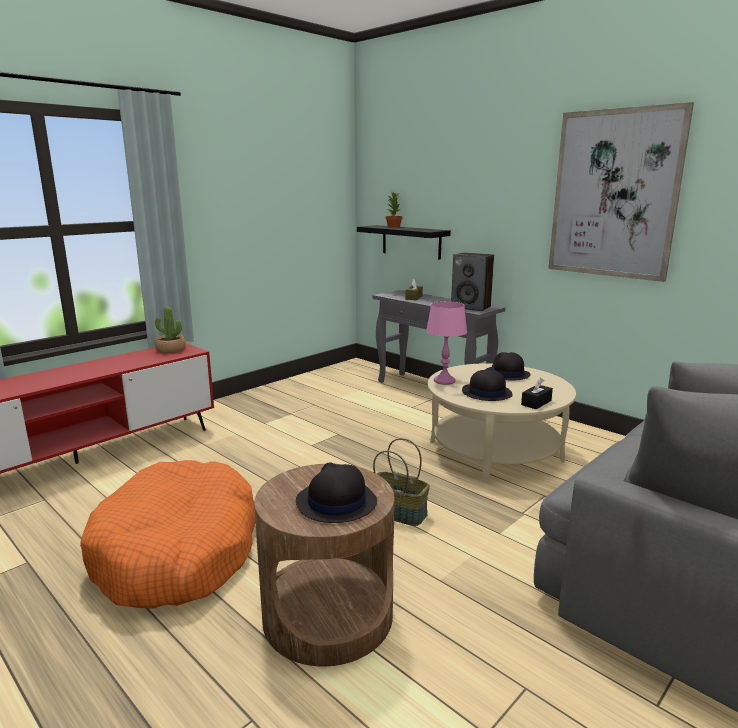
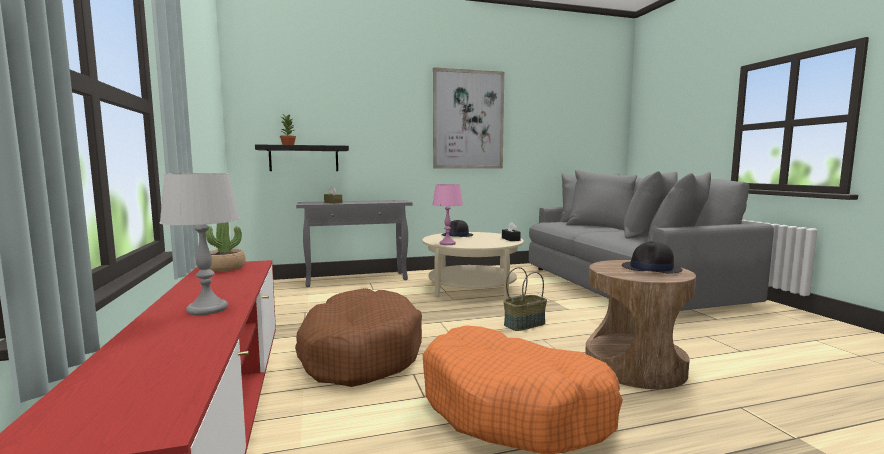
camera: 60 degrees left, 10 degrees down
(64, 376) = (207, 309): none -> grey table lamp
(245, 454) = (359, 353): none -> brown dog bed
(471, 307) = (391, 201): speaker -> none
(486, 393) = (482, 242): black hat -> none

